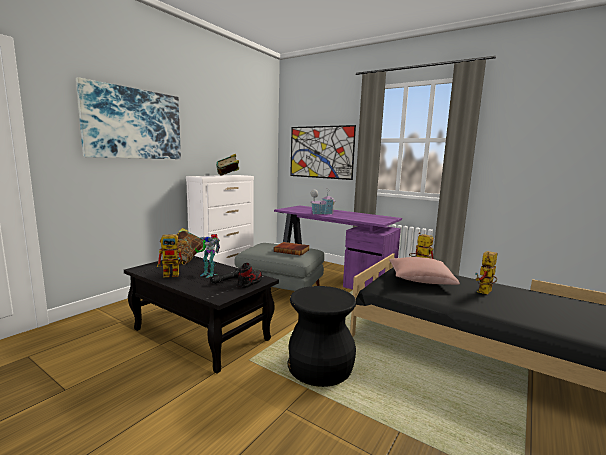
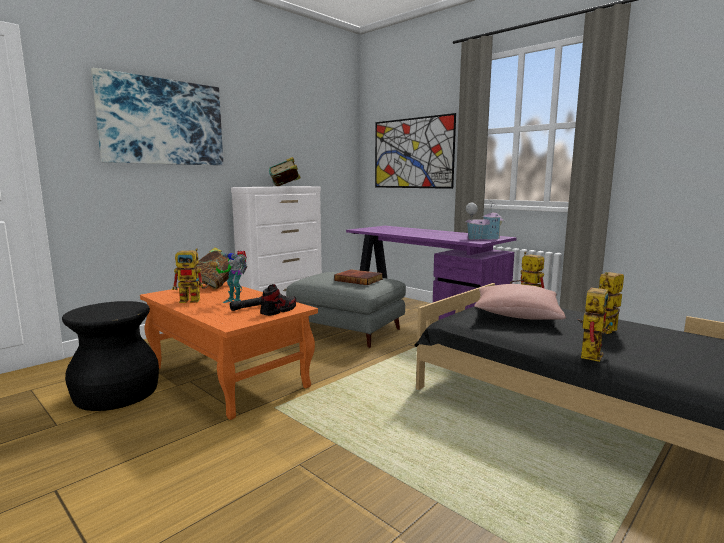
camera: 10 degrees right, 0 degrees up
(200, 334) = (227, 377): black coffee table -> orange coffee table
(320, 367) = (362, 421): black stool -> black stool (117, 394)
(322, 213) = (406, 233): toy house -> toy house (482, 238)
(485, 311) = (589, 353): none -> toy robot

